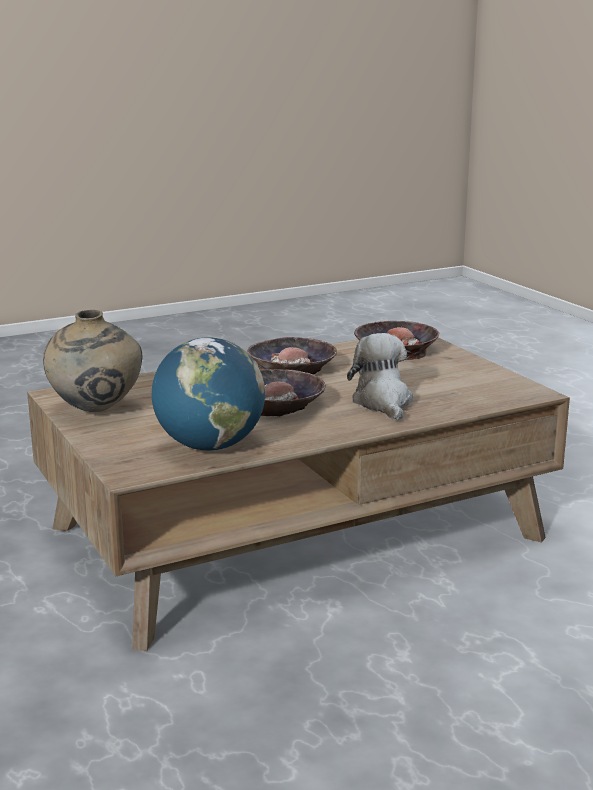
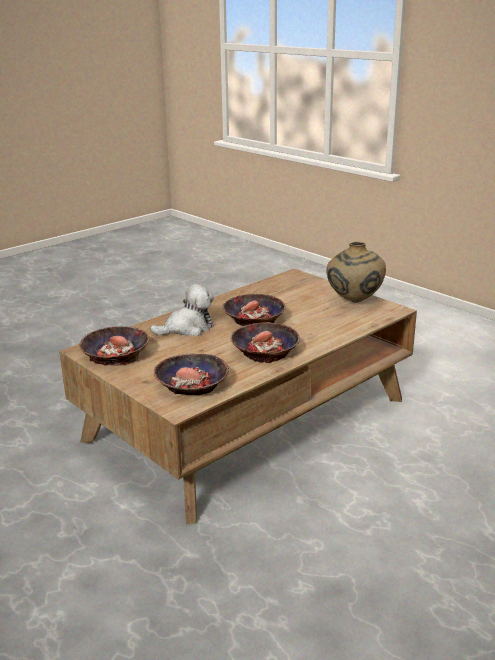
camera: 165 degrees right, 5 degrees up
(209, 446) = (270, 290): globe -> none
(383, 403) = (187, 328): plush toy -> plush toy turned 90 degrees counterclockwise
(488, 384) = (115, 354): none -> bowl

